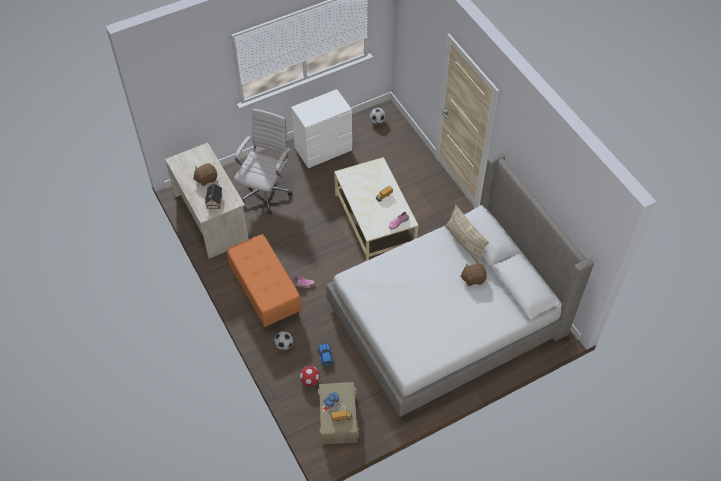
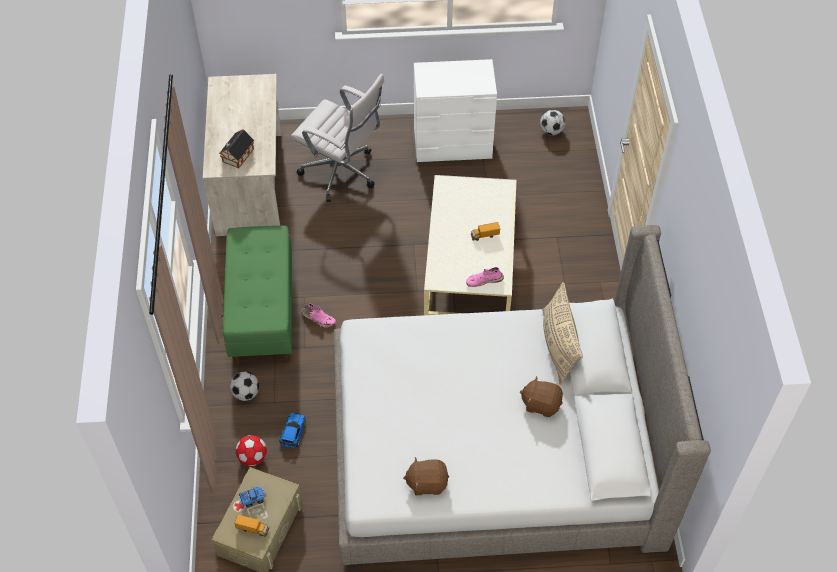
camera: 25 degrees right, 0 degrees up
(206, 179) = (245, 122): brown plush toy -> brown plush toy (427, 482)
(265, 293) = (262, 311): orange bench -> green bench
(266, 191) = (342, 173): white office chair -> white office chair turned 75 degrees clockwise

